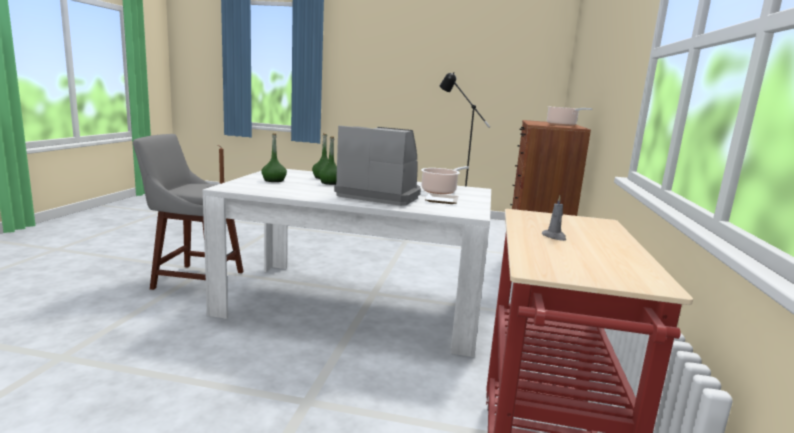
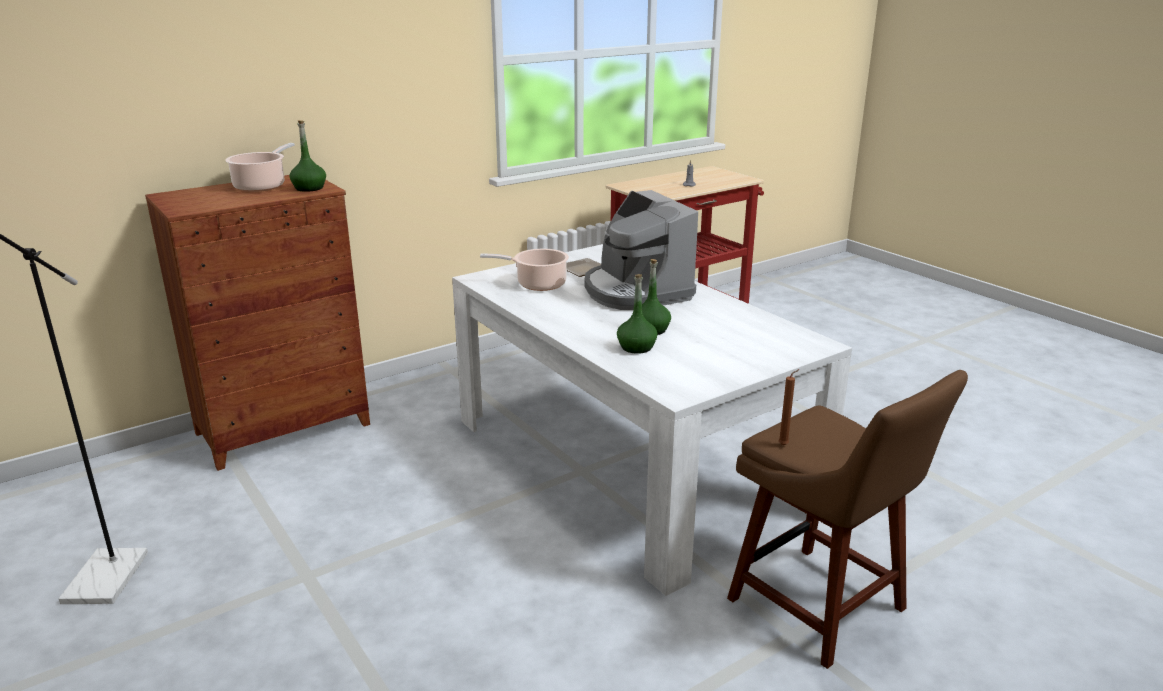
camera: 135 degrees left, 10 degrees up
(195, 279) = (822, 608): grey stool -> brown stool
(274, 180) = (729, 352): green bottle -> green bottle (309, 188)

